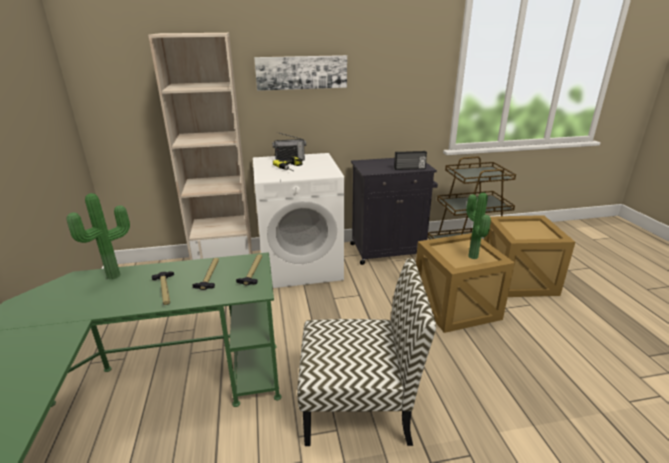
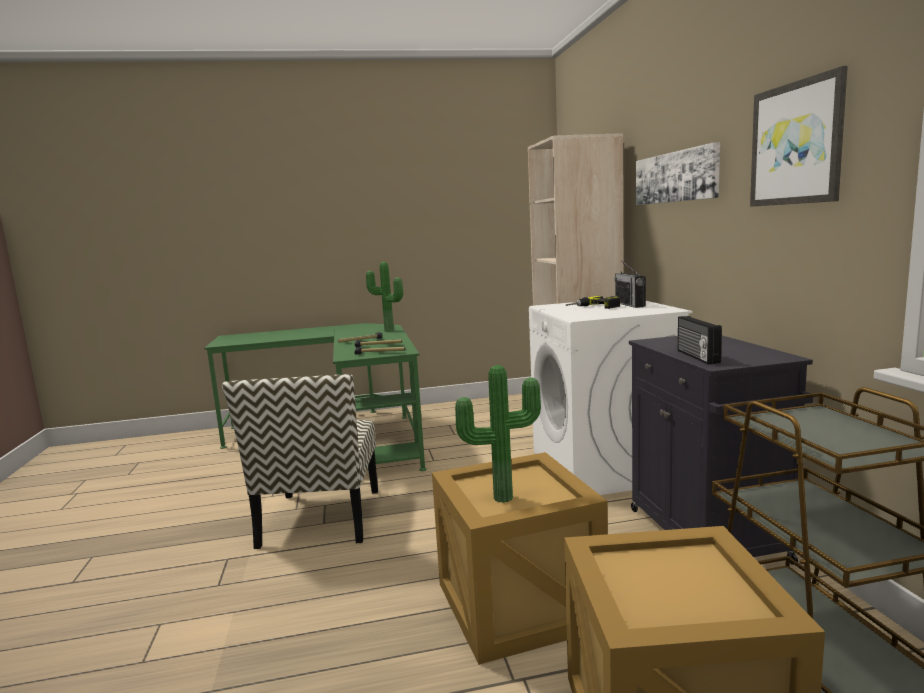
camera: 90 degrees right, 15 degrees down
(401, 63) = (796, 143): none -> picture

